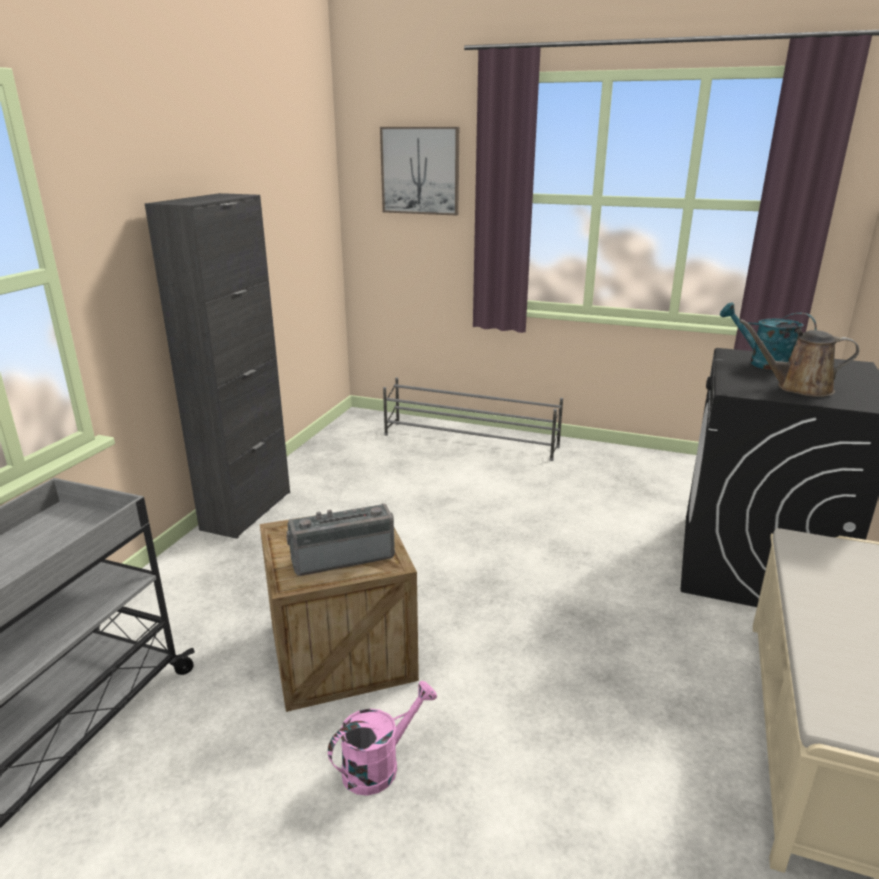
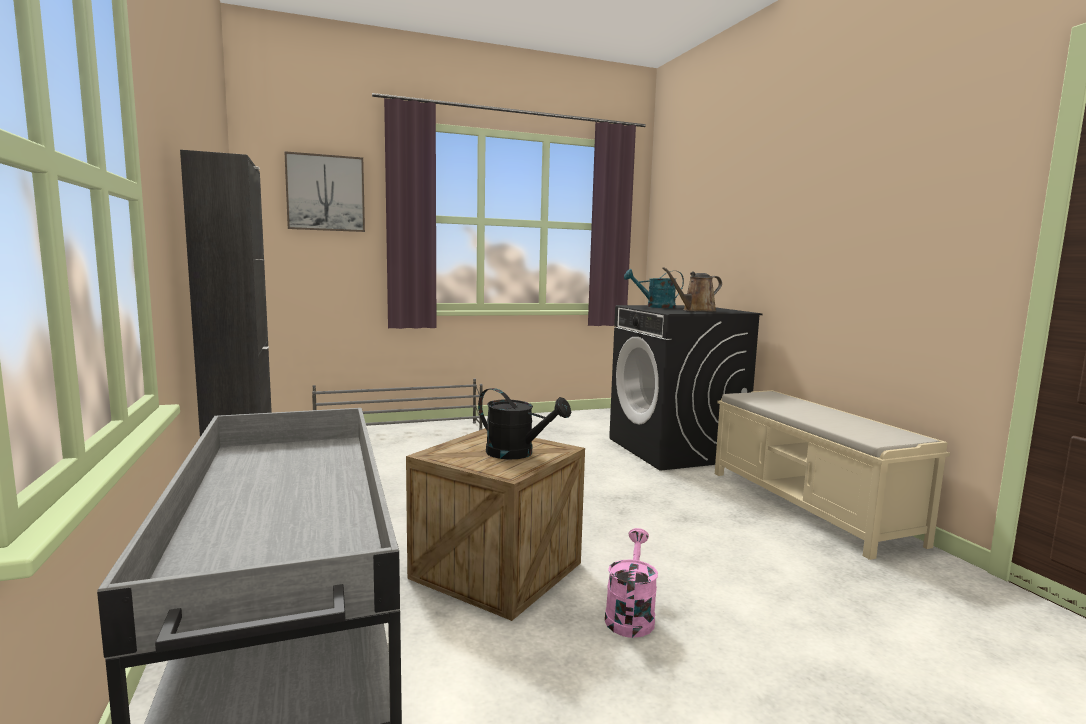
camera: 40 degrees left, 15 degrees down
(342, 556) = (517, 454): radio -> black watering can

